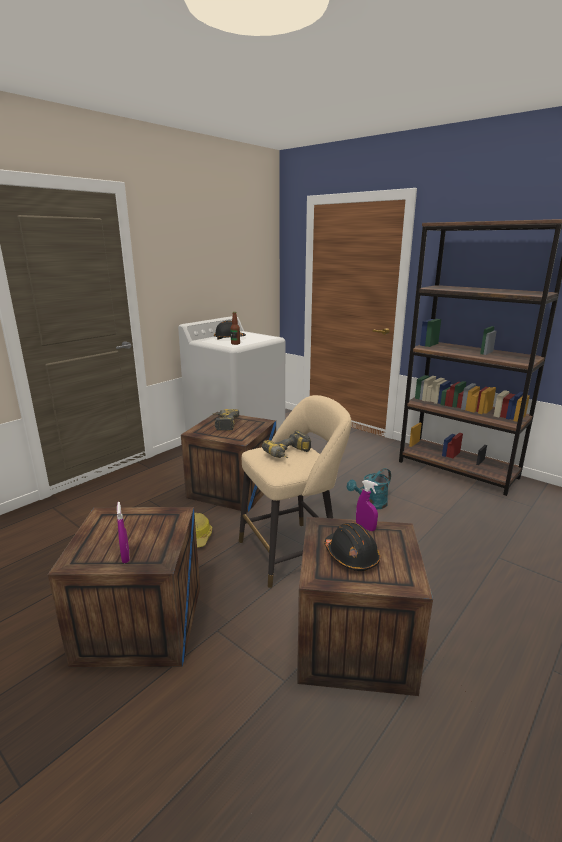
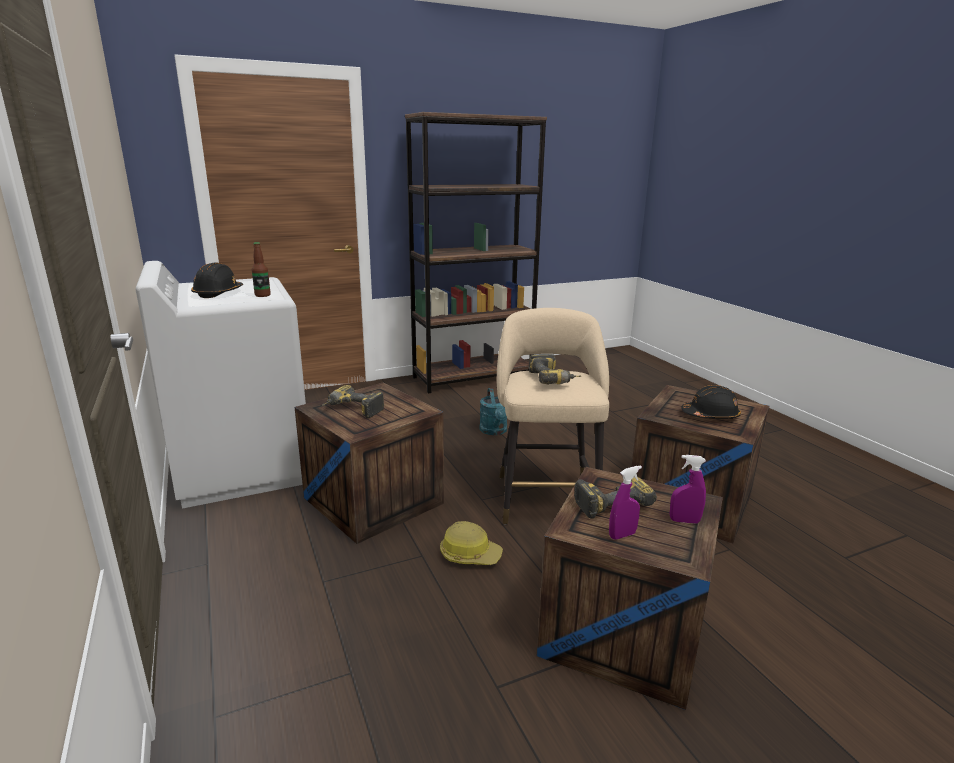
camera: 65 degrees left, 0 degrees up
(144, 523) = (610, 501): none -> power drill
(365, 528) = (668, 400): purple spray bottle -> purple spray bottle (622, 535)

